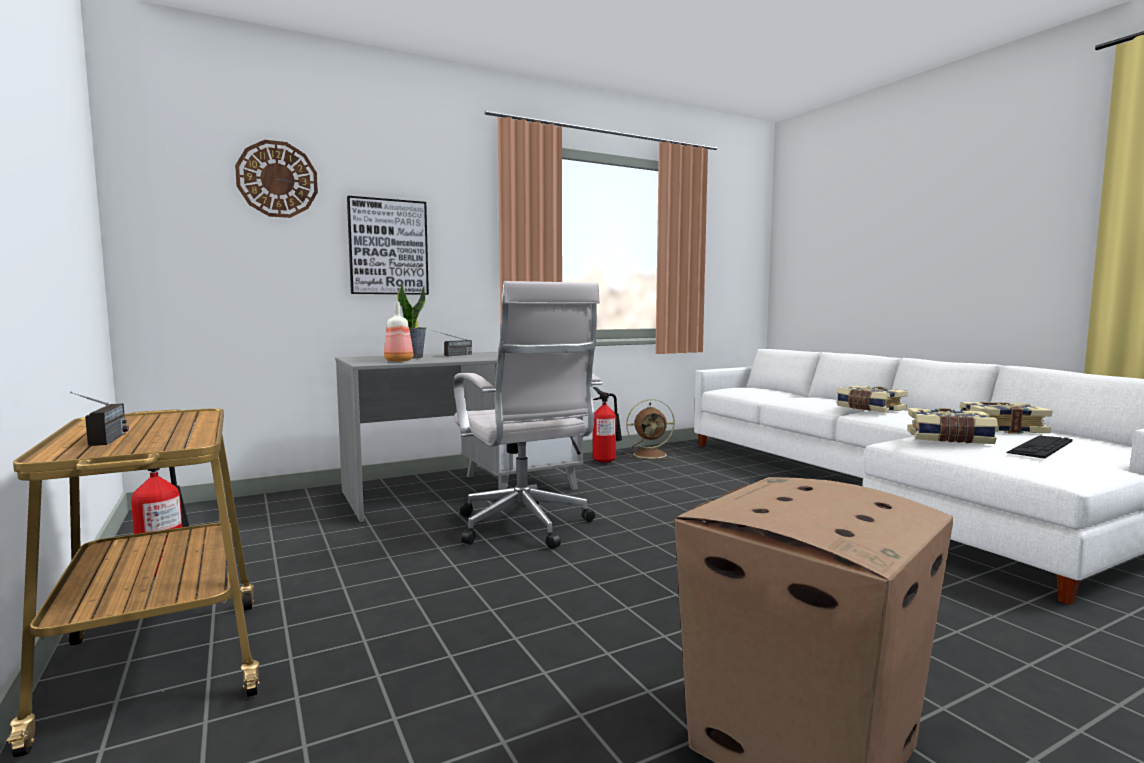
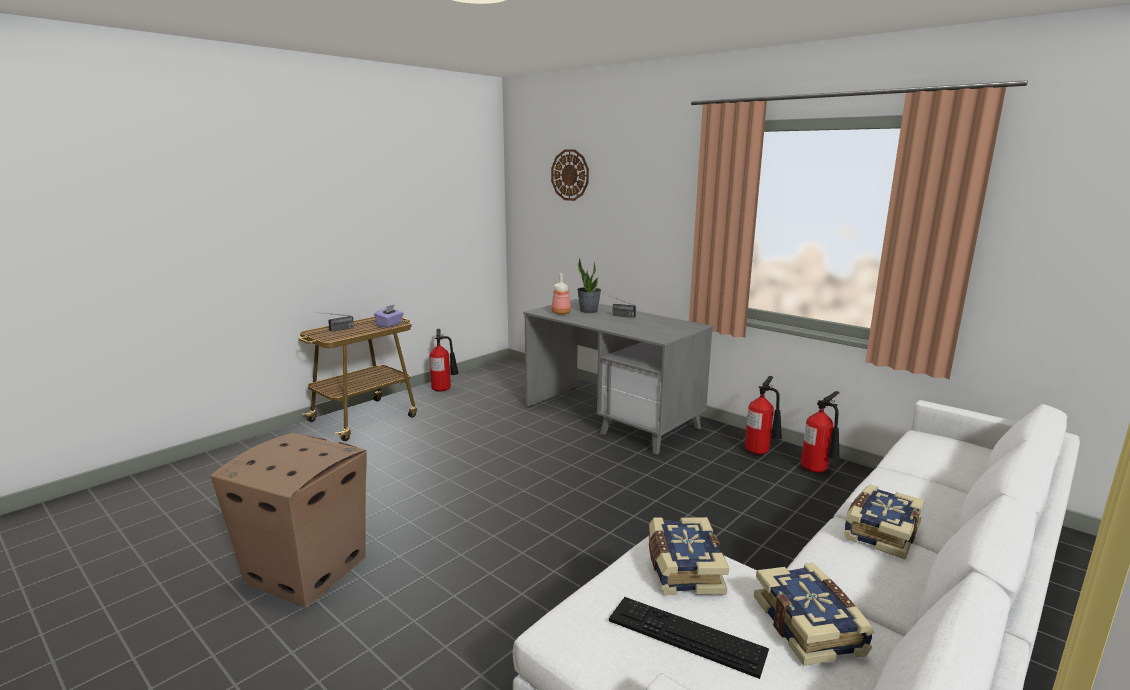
camera: 70 degrees right, 10 degrees up
(189, 415) = (390, 324): none -> purple tissue box
(388, 247) = (626, 222): picture -> none
(525, 528) = (552, 452): white office chair -> none
(651, 454) = (818, 470): brown fan -> fire extinguisher

